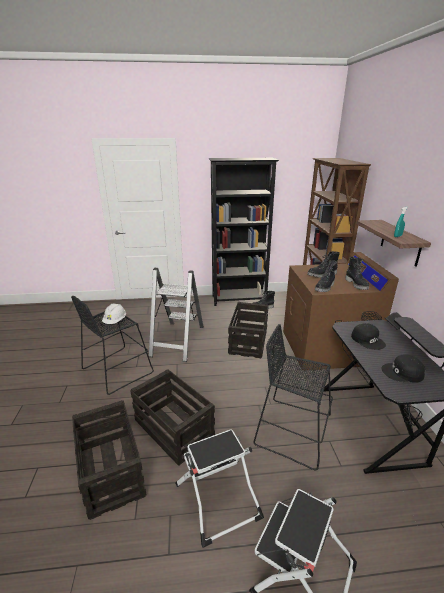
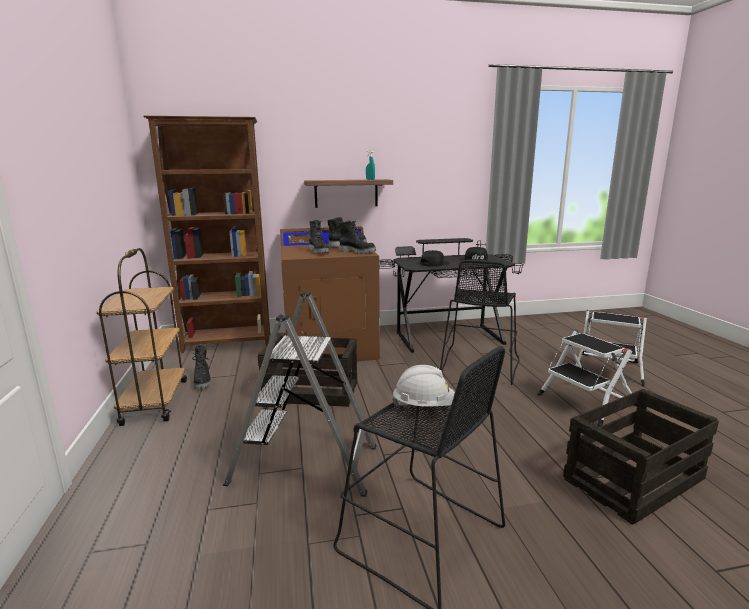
camera: 95 degrees left, 10 degrees down
(174, 429) = (528, 437): crate -> none
(239, 299) = (154, 403): black bookcase -> brown cart

